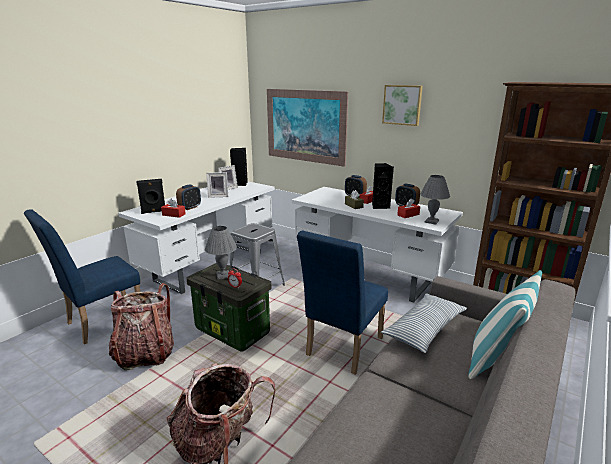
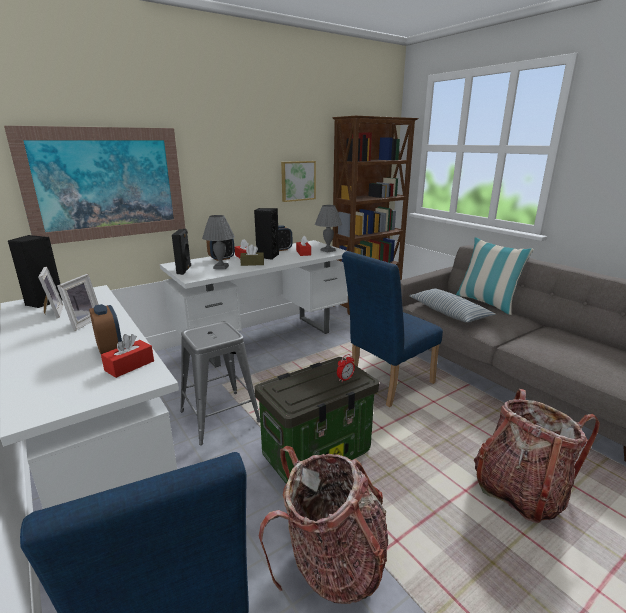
camera: 70 degrees left, 0 degrees up
(153, 212) = (76, 386): black speaker -> black speaker (184, 270)
(222, 276) = (308, 385): grey table lamp -> grey table lamp (221, 267)
(341, 350) = (386, 385): blue chair -> blue chair turned 90 degrees clockwise
(402, 105) = (244, 142): picture -> picture (297, 181)

